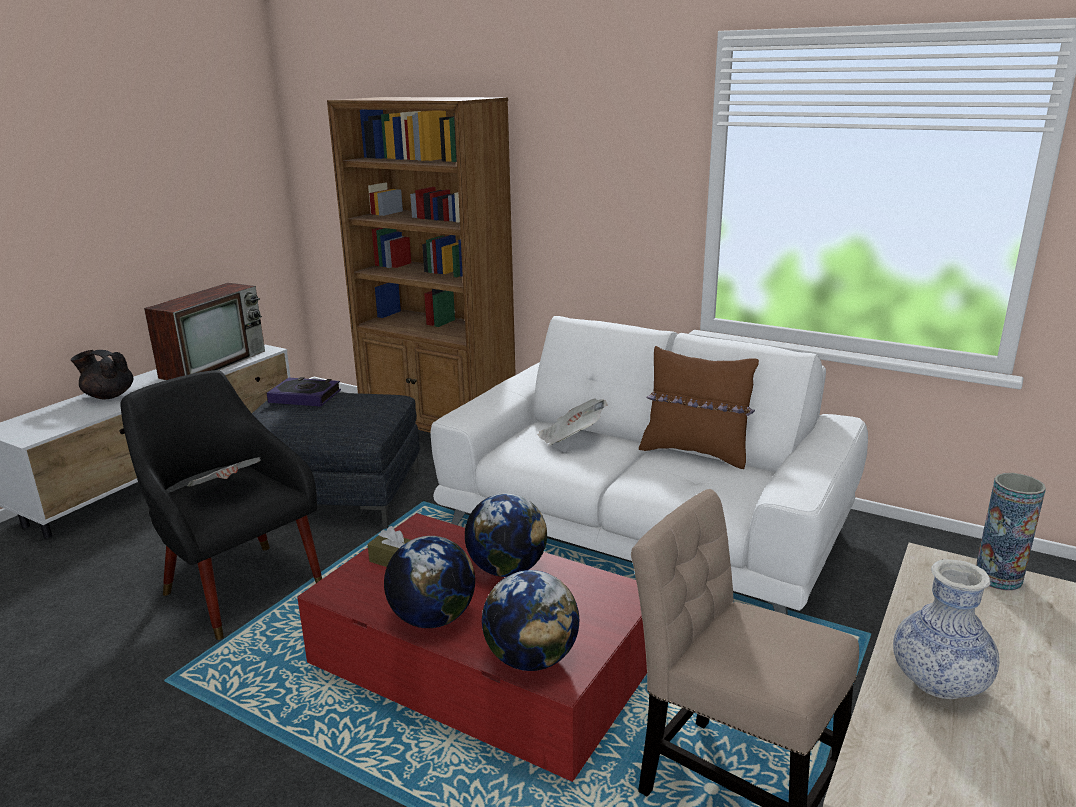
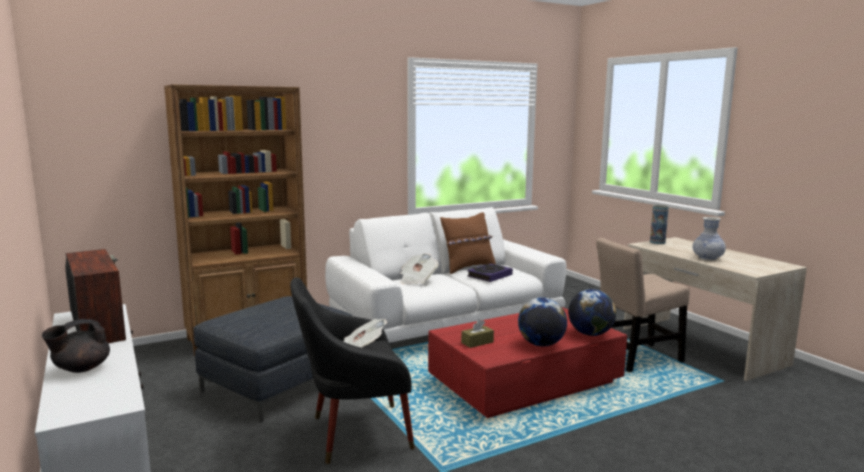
camera: 60 degrees left, 10 degrees down
(305, 396) = (238, 314): book -> book (489, 276)
(507, 569) = (513, 324): globe -> none

